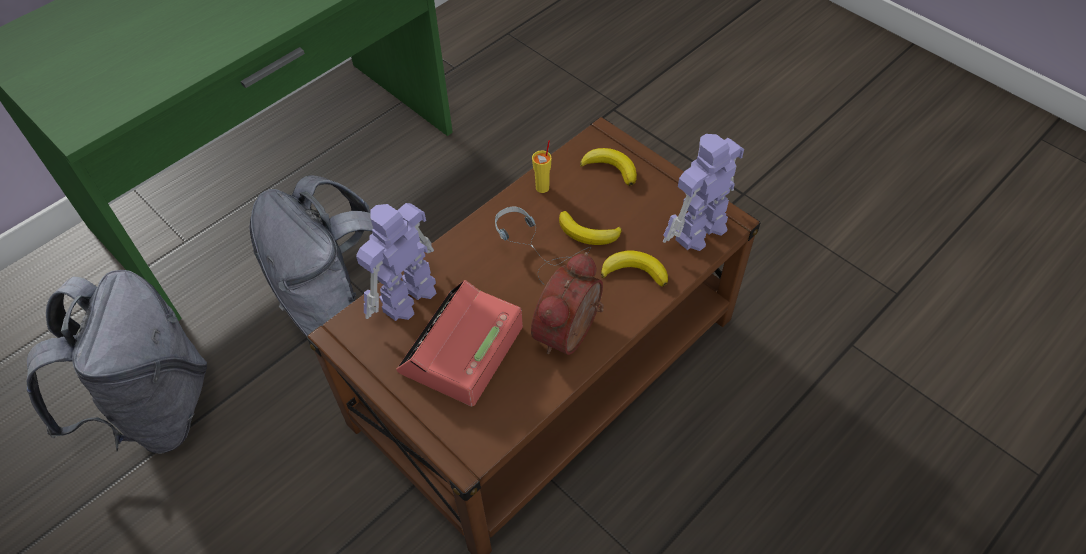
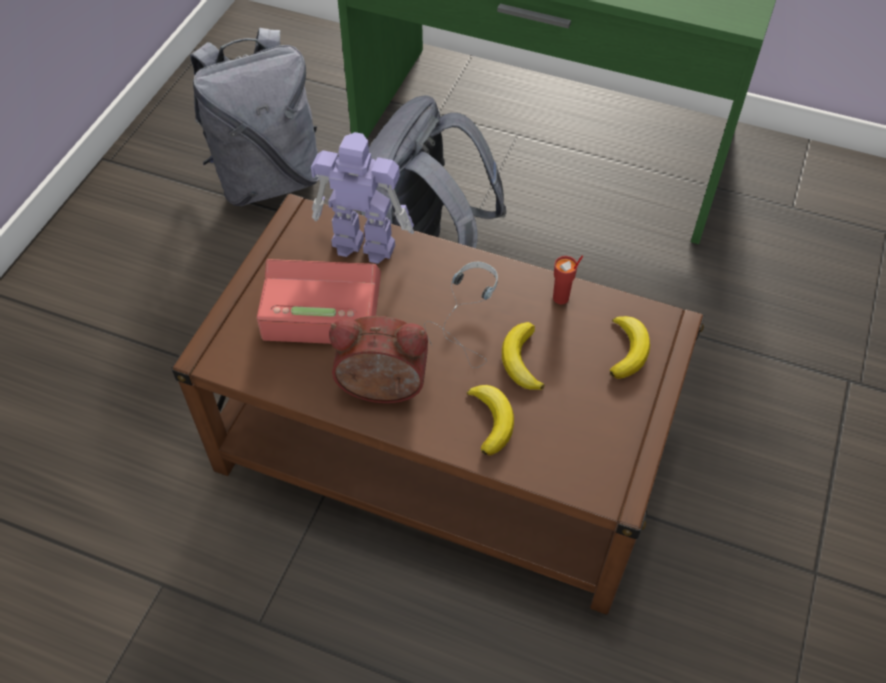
camera: 65 degrees right, 0 degrees up
(543, 187) = (561, 298): yellow cup -> red cup
(698, 230) = (585, 465): toy robot -> none

